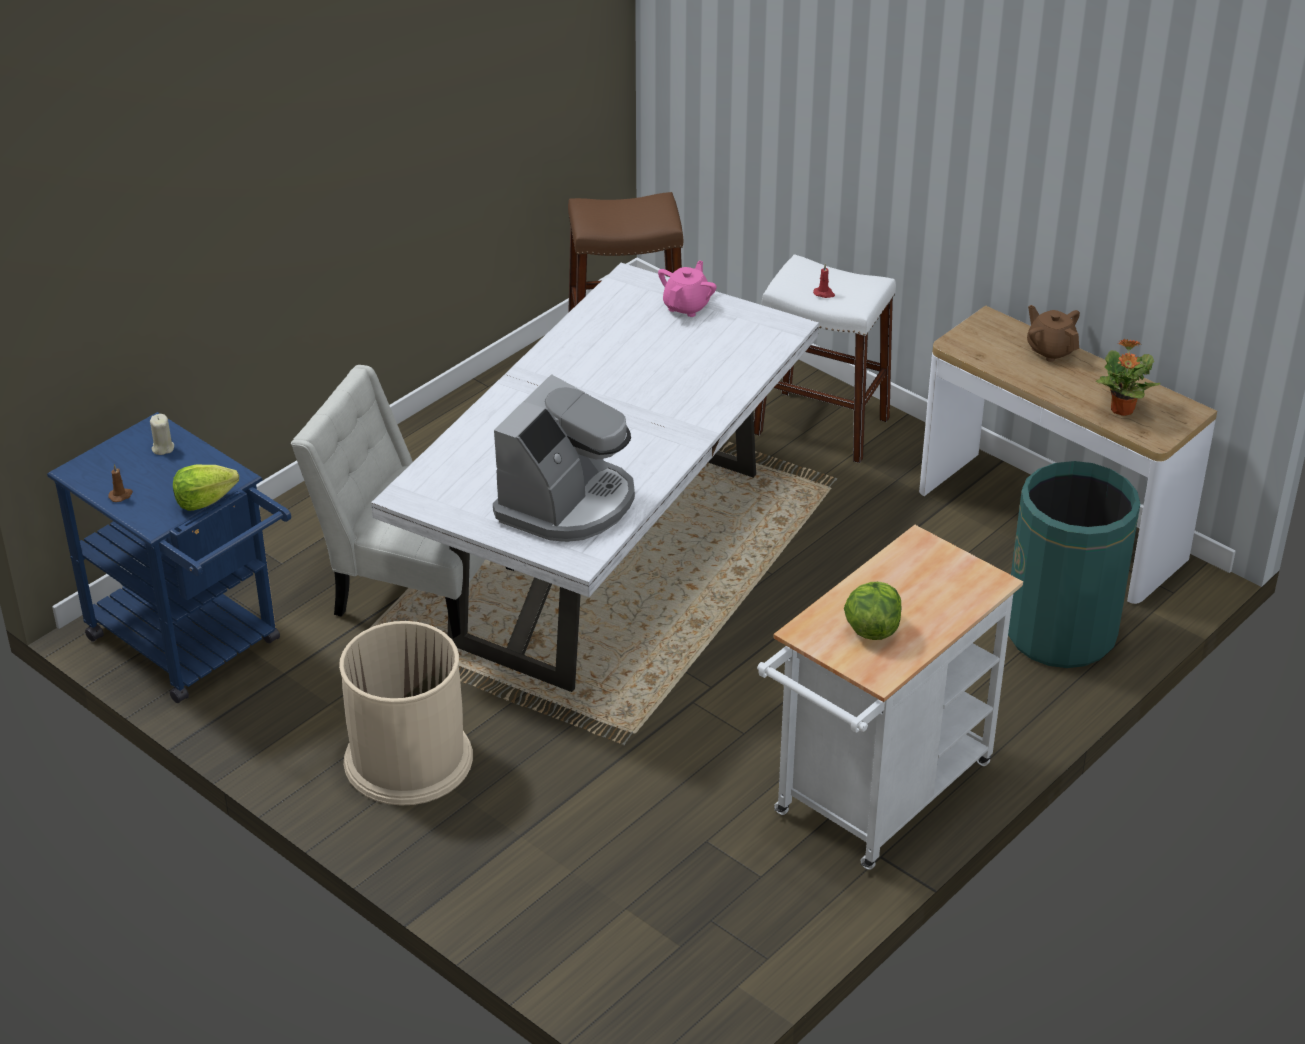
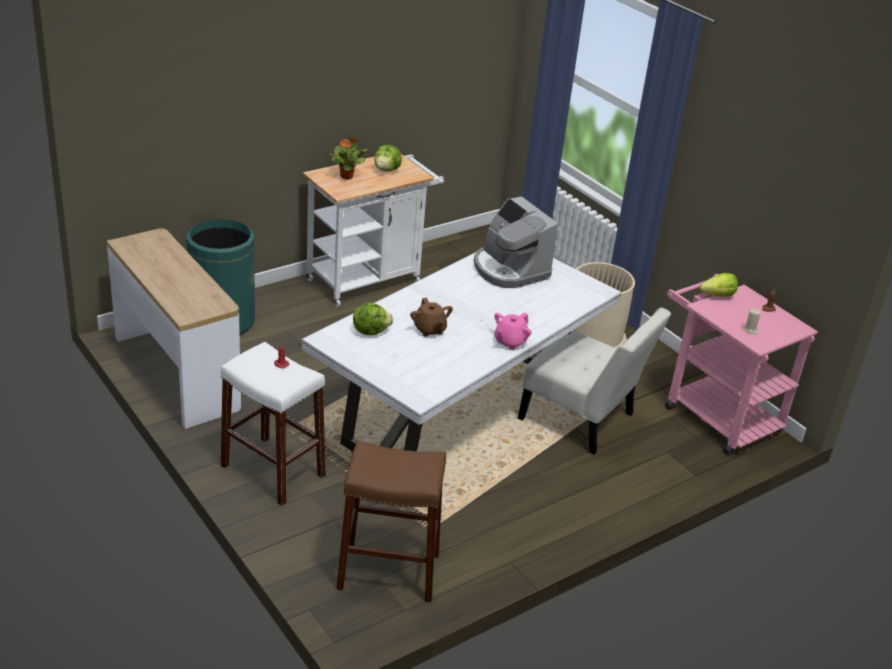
camera: 170 degrees left, 5 degrees down
(195, 646) = (714, 413): blue cart -> pink cart
(567, 503) = (509, 269): coffee machine -> coffee machine turned 75 degrees counterclockwise
(687, 306) = (387, 368): pink teapot -> pink teapot (510, 342)
(734, 351) = (370, 331): none -> lettuce
(1050, 350) = (166, 290): brown teapot -> brown teapot (429, 330)
(1122, 410) = (161, 251): potted plant -> potted plant (347, 176)

